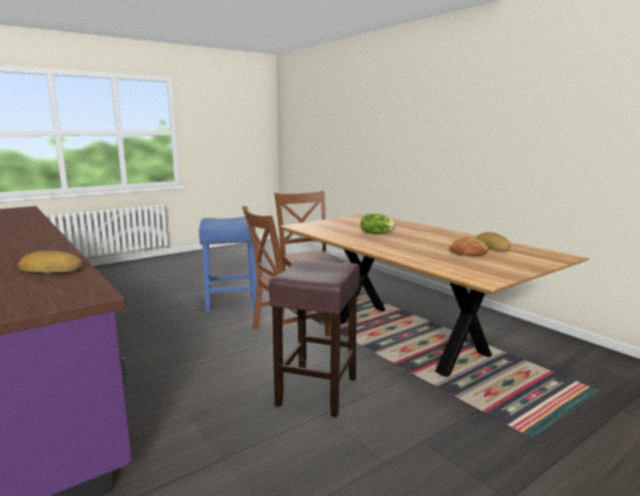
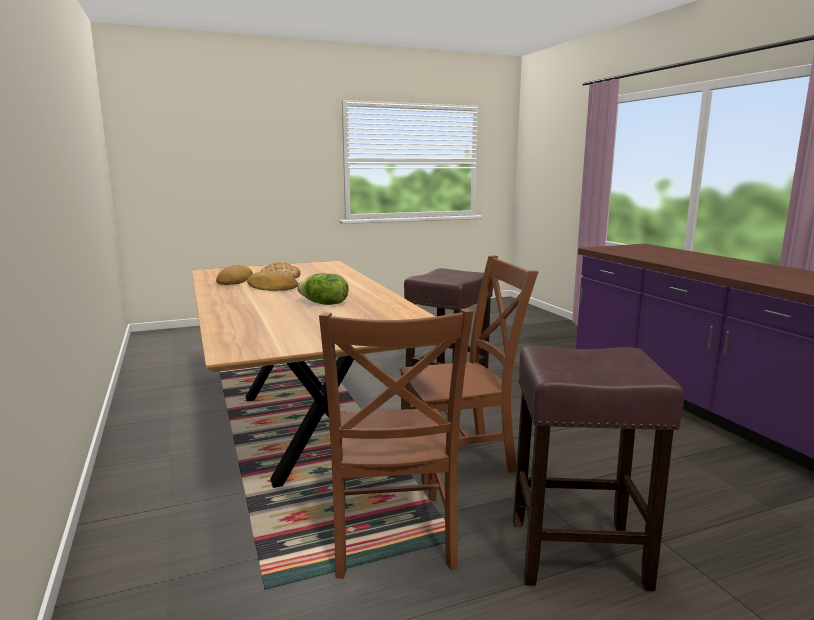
camera: 165 degrees left, 0 degrees up
(52, 269) = (666, 258): bread -> bread (271, 288)
(230, 303) = (580, 553): blue stool -> brown stool

